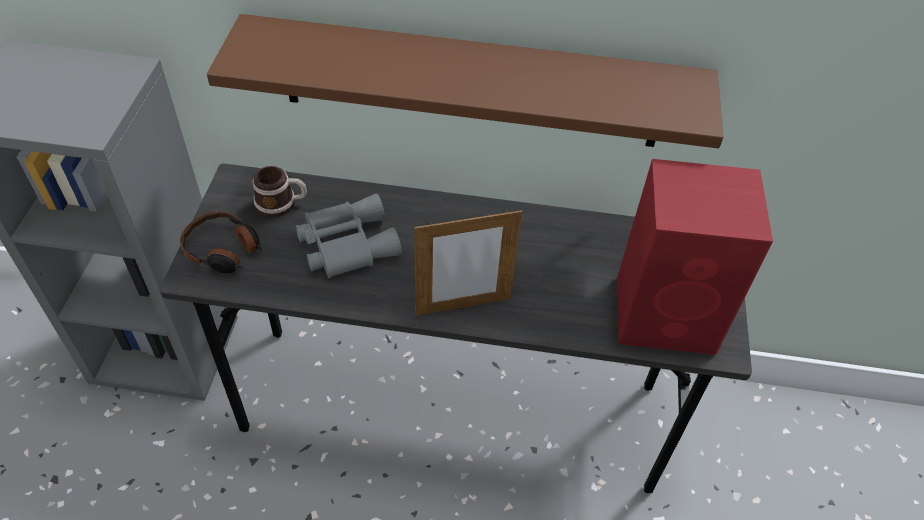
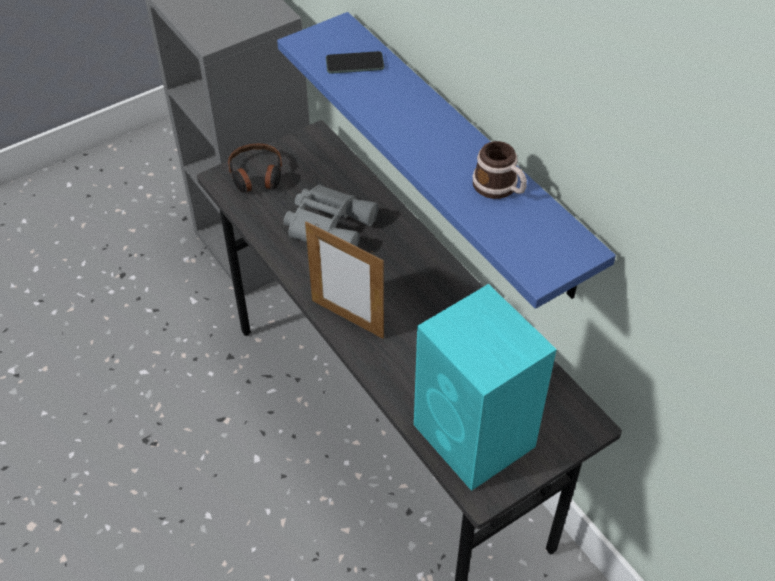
camera: 50 degrees right, 0 degrees up
(281, 204) = (323, 171): mug -> mug (500, 188)
(315, 51) = (355, 63): none -> phone
(471, 83) = (464, 154): brown shelf -> blue shelf
(668, 314) = (476, 438): red speaker -> turquoise speaker

